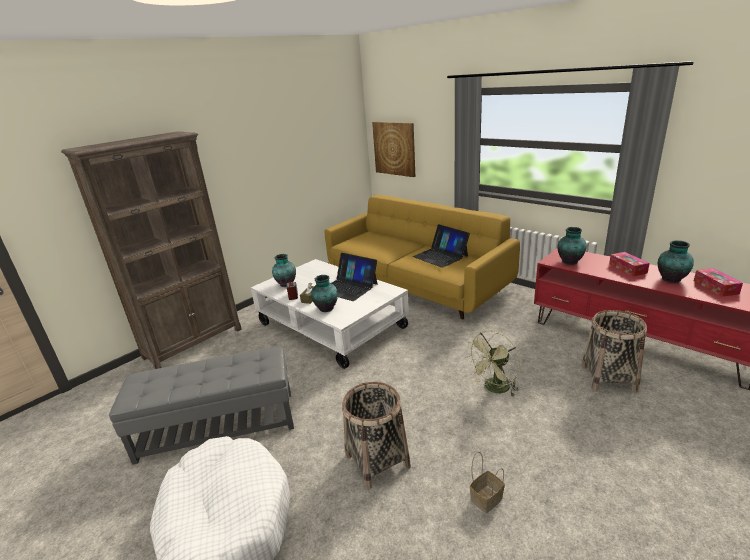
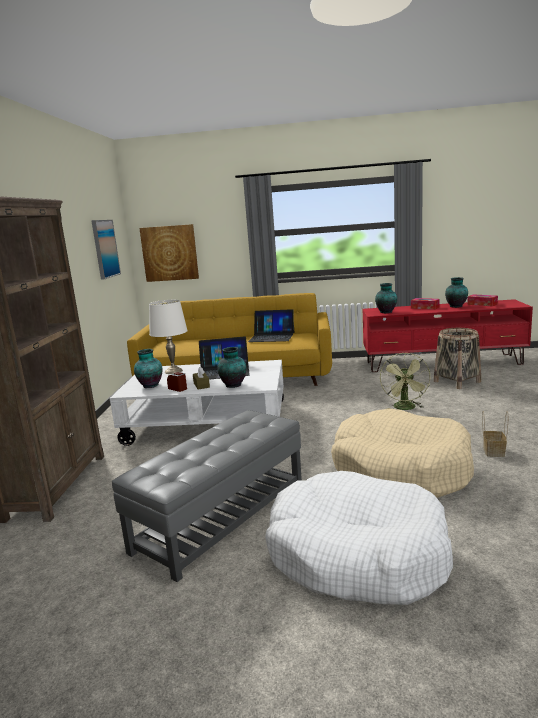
camera: 40 degrees left, 10 degrees down
(320, 146) = (105, 248): none -> picture
(322, 272) = (174, 371): none -> white table lamp
(377, 461) = (401, 468): basket -> beige dog bed

